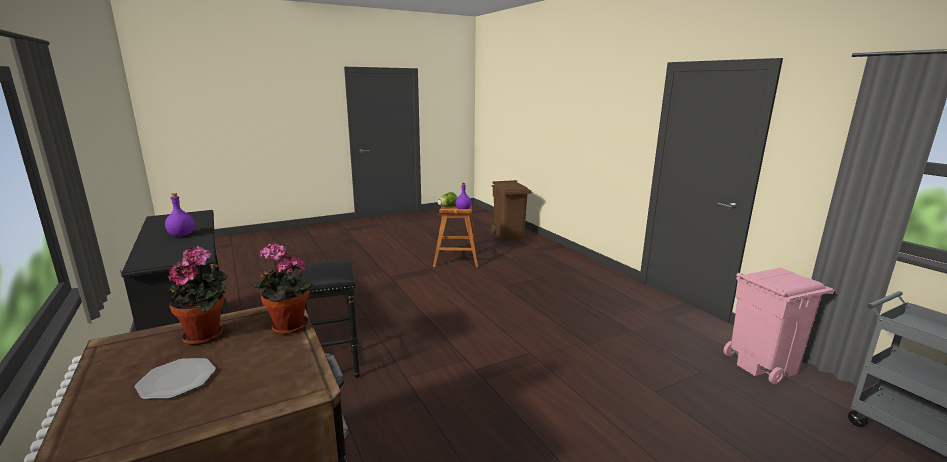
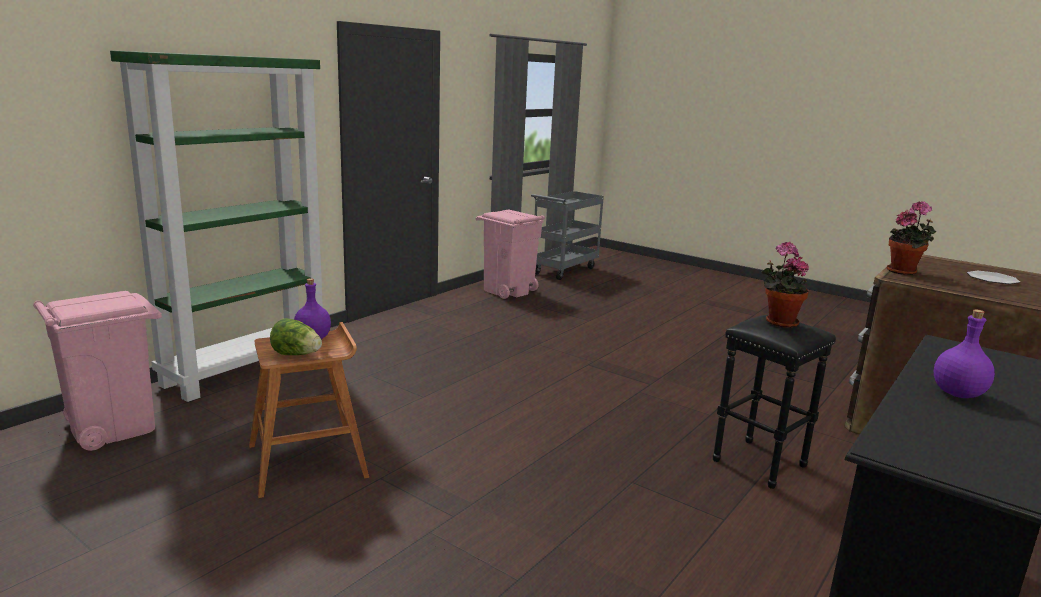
camera: 115 degrees left, 0 degrees up
(207, 335) = (965, 287): potted plant -> potted plant (778, 322)
(509, 235) = (113, 427): brown trash can -> pink trash can
(562, 254) = (247, 368): none -> green bookcase

